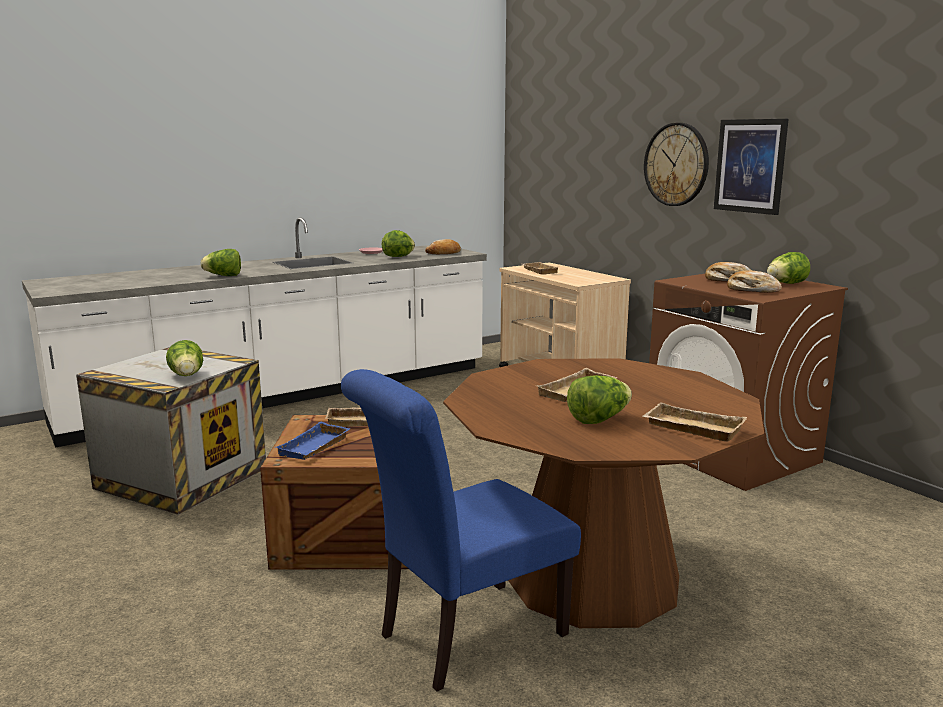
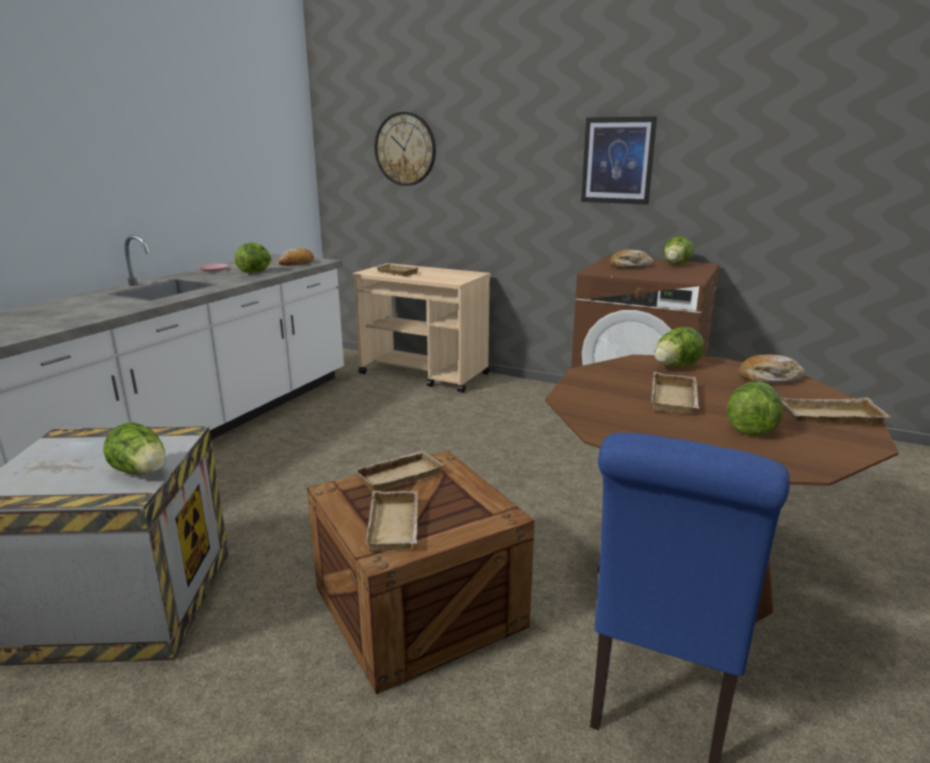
camera: 30 degrees left, 5 degrees up
(223, 276) = (74, 321): lettuce -> lettuce (675, 366)
(315, 447) = (396, 527): blue tray -> beige tray
(676, 164) = (535, 161): wall clock -> wall clock (405, 149)
(752, 290) = (669, 273): bread -> bread (769, 378)

